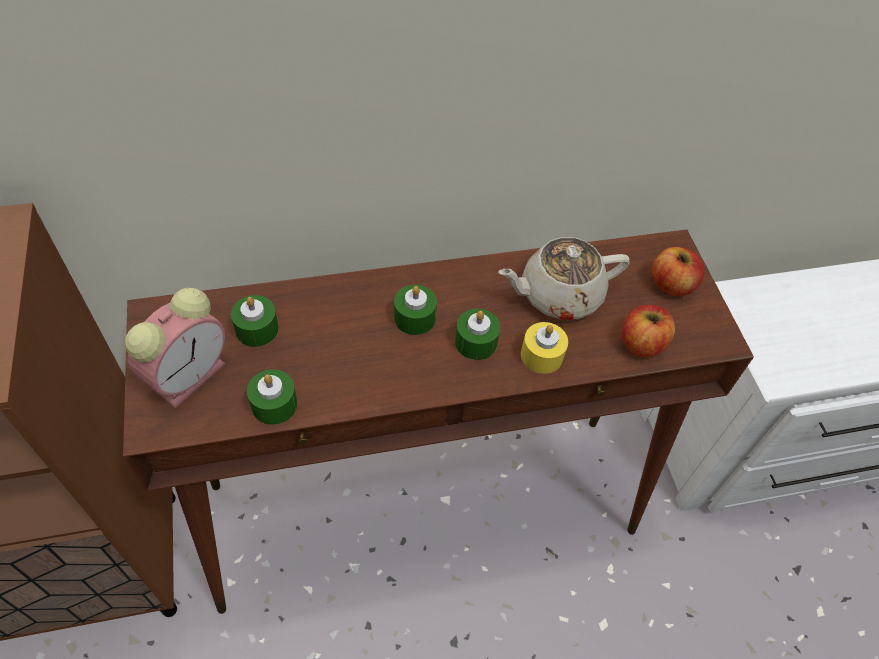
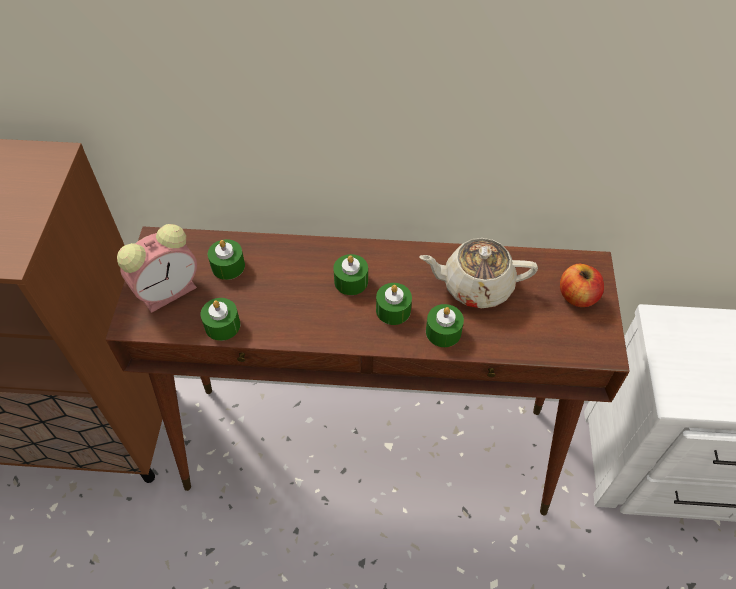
camera: 20 degrees right, 0 degrees up
(541, 355) = (443, 332): yellow candle -> green candle
(641, 343) = (532, 339): apple -> none

